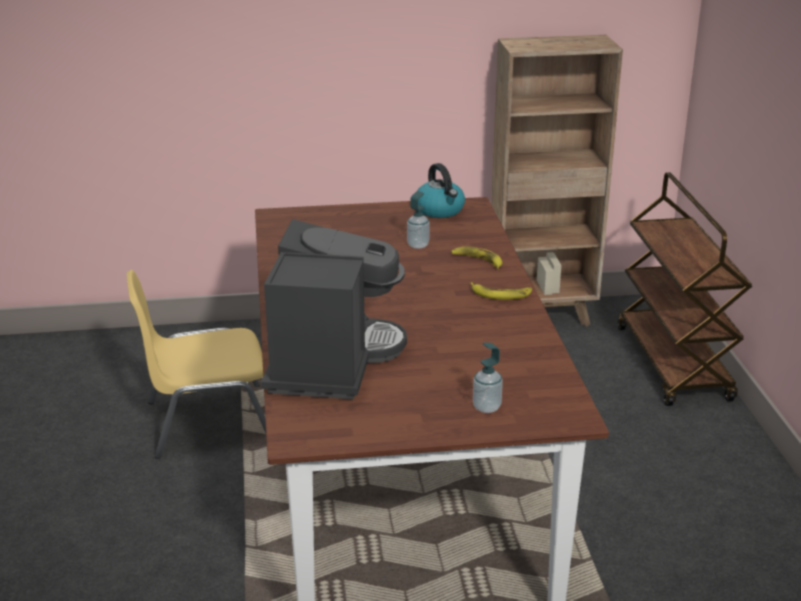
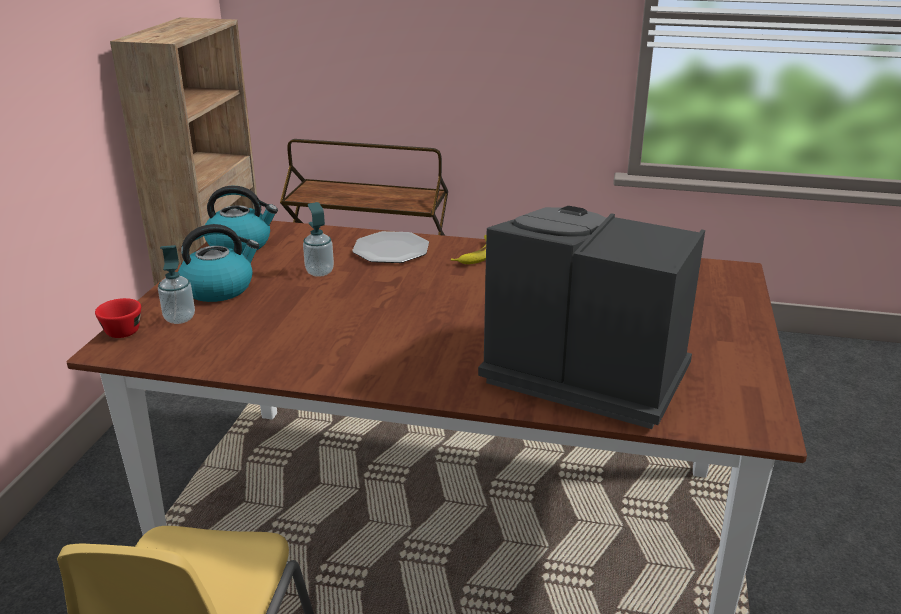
camera: 70 degrees left, 0 degrees up
(297, 211) = (123, 329): none -> red cup
(368, 221) = (219, 288): none -> kettle
(477, 261) = (391, 250): banana -> plate
(486, 407) = (711, 304): soap dispenser -> soap dispenser (179, 318)

